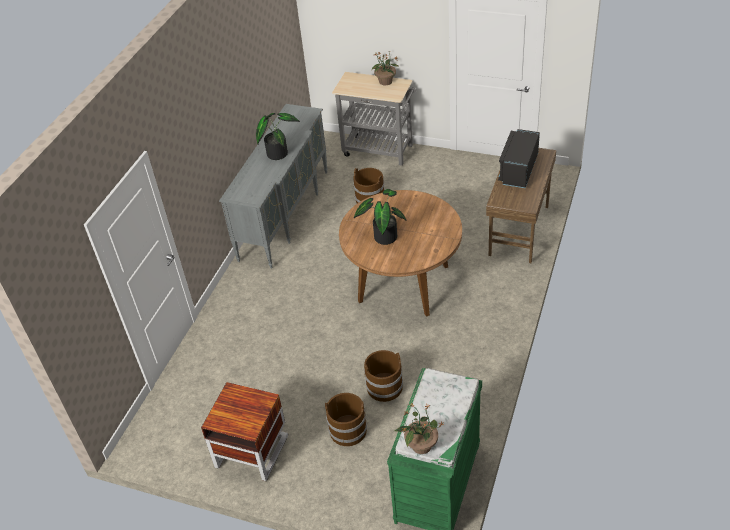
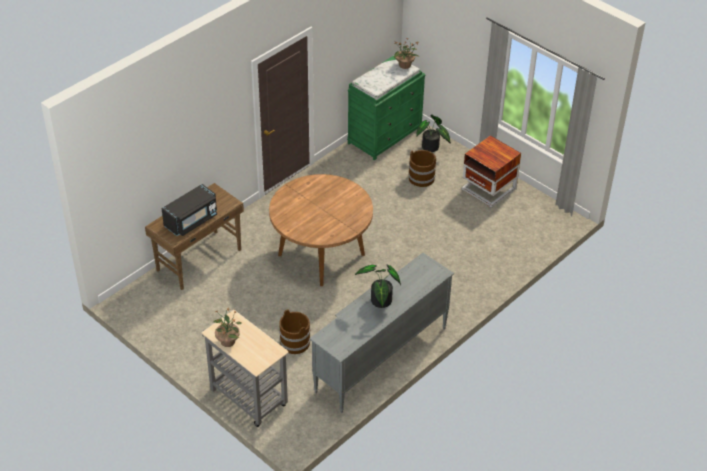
camera: 160 degrees left, 0 degrees up
(383, 236) = (337, 208): potted plant -> potted plant (431, 148)
(384, 387) = (383, 192): brown bucket -> none

